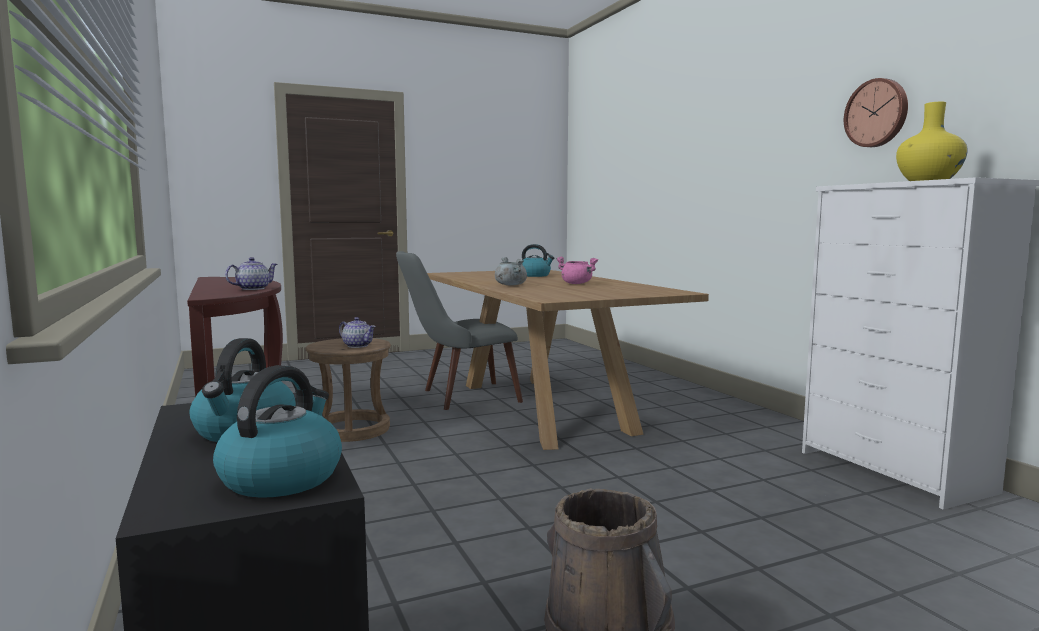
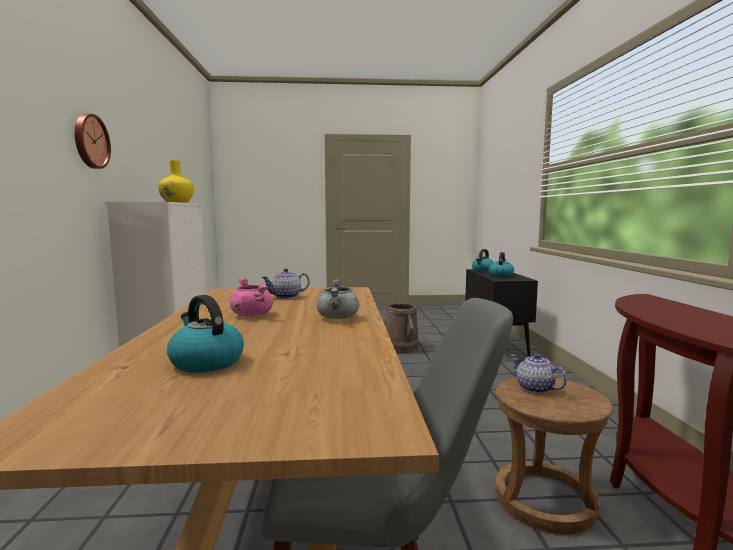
camera: 160 degrees left, 0 degrees up
(252, 288) = (647, 309): teapot -> teapot (286, 297)

